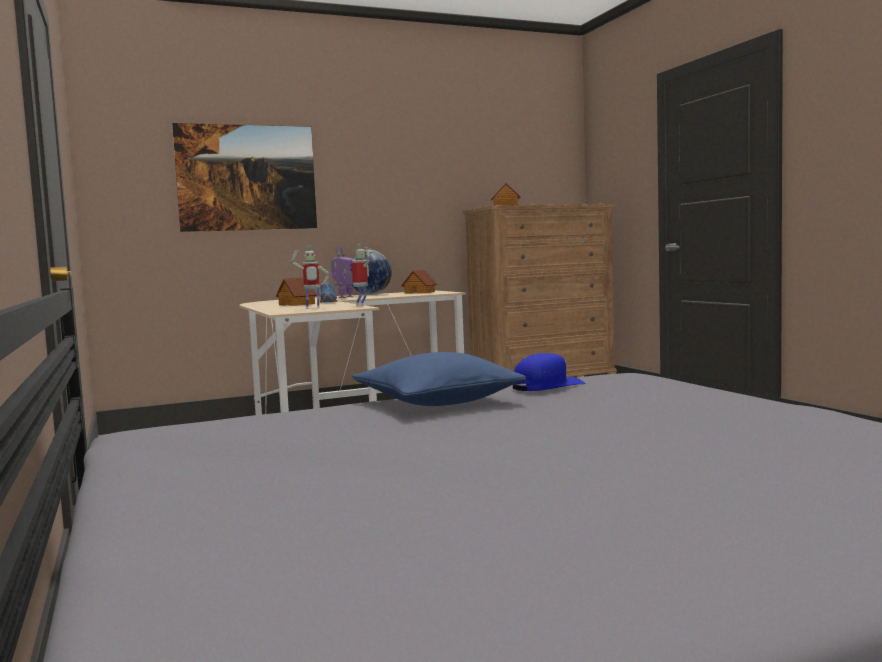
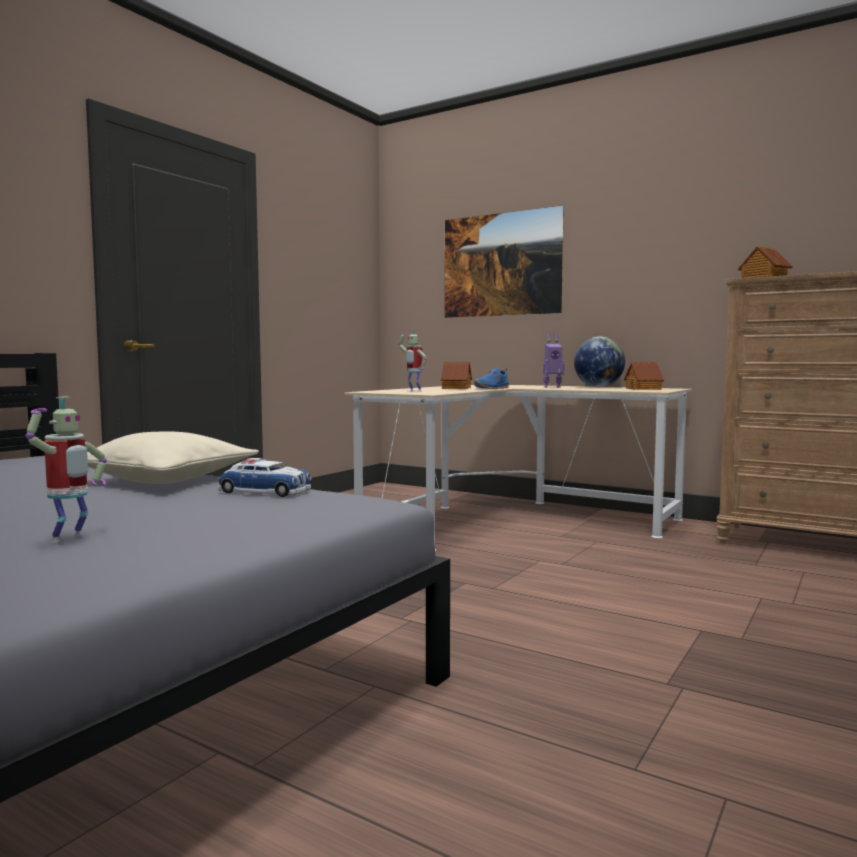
camera: 55 degrees right, 0 degrees up
(362, 305) = (455, 392): toy robot -> toy robot (70, 539)
(438, 401) = (167, 479): blue pillow -> beige pillow
(547, 386) = (265, 491): blue cap -> toy car

